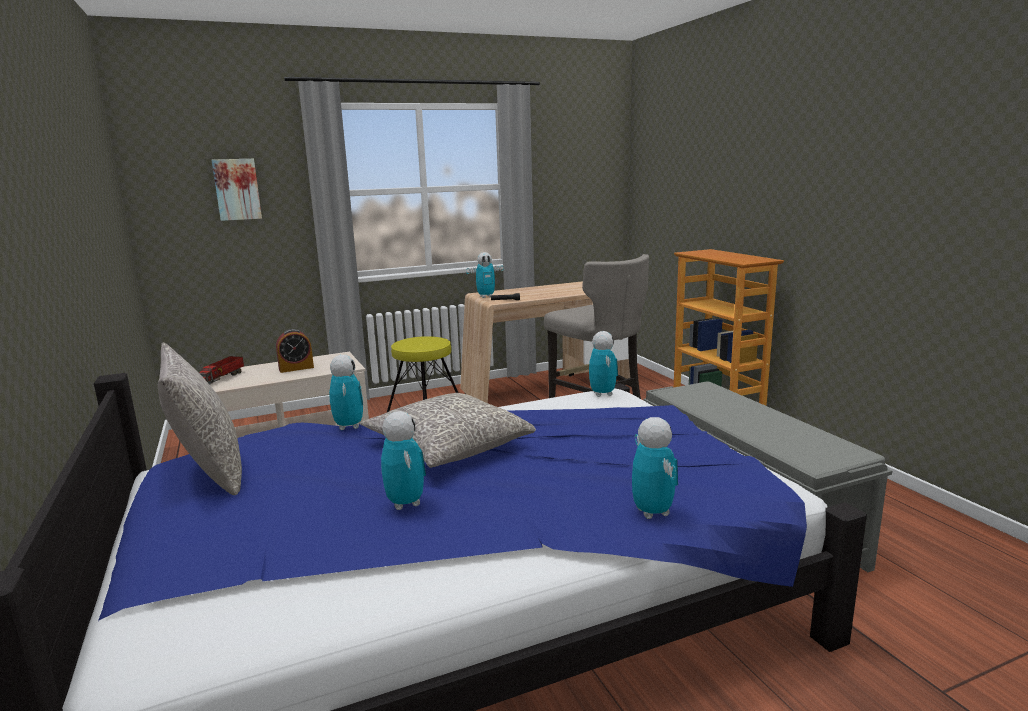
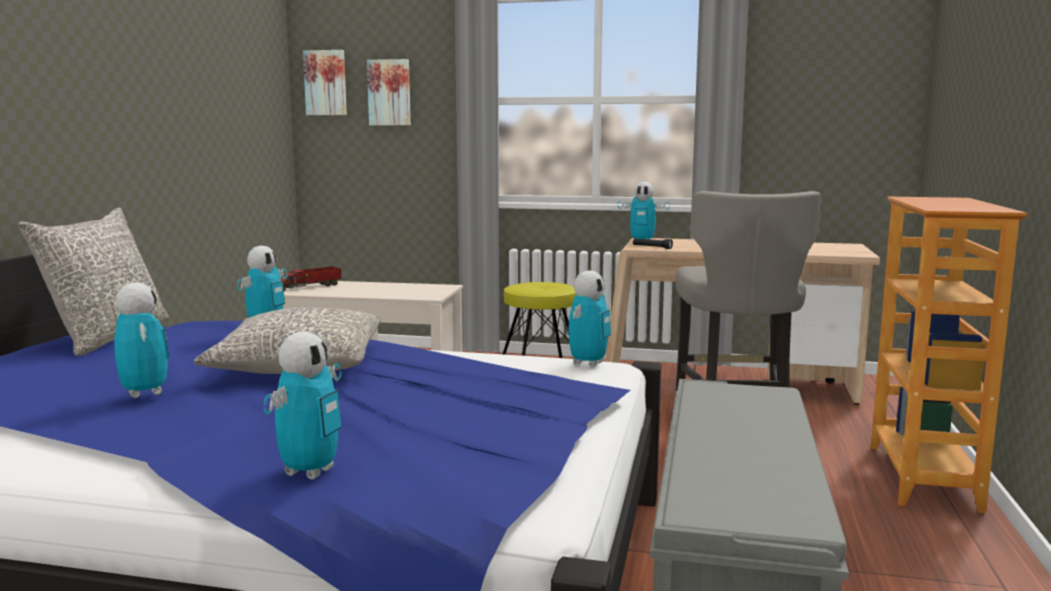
camera: 35 degrees right, 5 degrees down
(165, 182) = (326, 83): none -> picture
(296, 368) = (385, 290): alarm clock -> none
(405, 503) = (145, 393): toy robot -> toy robot turned 45 degrees counterclockwise

